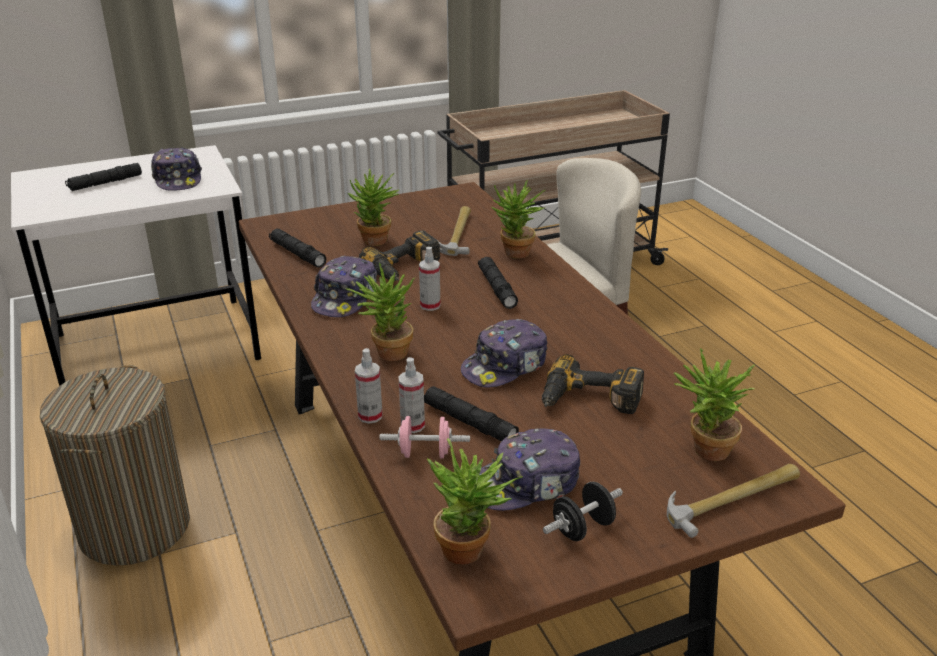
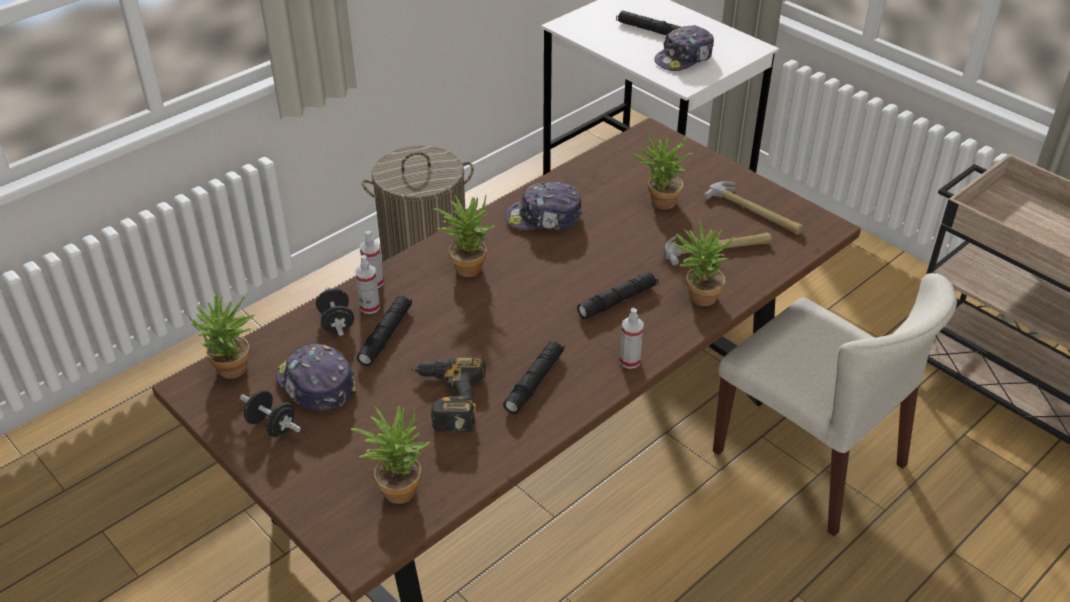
camera: 70 degrees right, 10 degrees up
(297, 254) = (606, 168): black flashlight -> black flashlight (534, 382)
(405, 269) = (619, 235): power drill -> none
(425, 453) = (336, 323): pink dumbbell -> black dumbbell
(430, 305) = (559, 268): spray bottle -> spray bottle (629, 361)
(505, 366) = (478, 337): cap -> none
(733, 500) = (332, 513): hammer -> hammer (754, 212)

